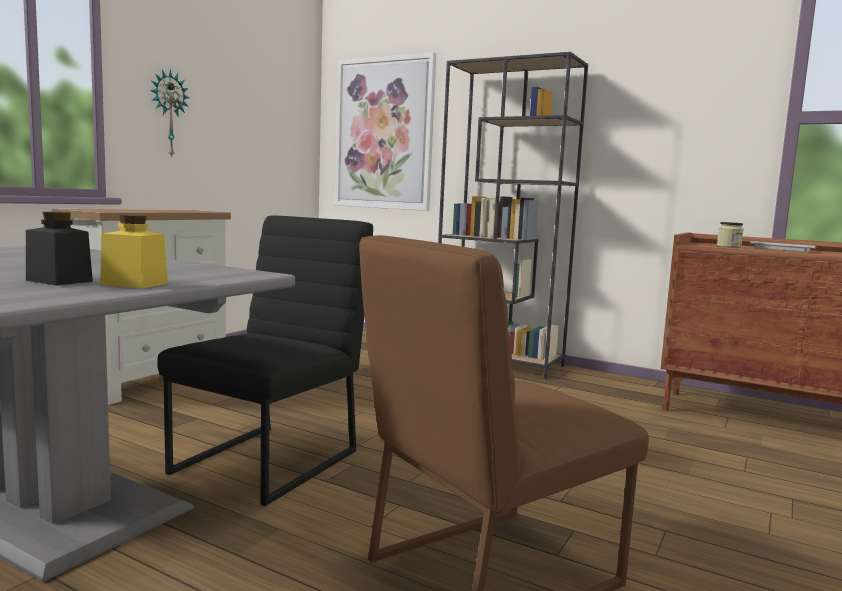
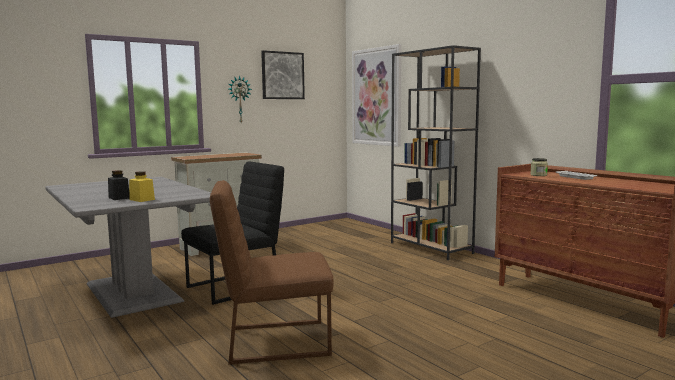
camera: 25 degrees right, 0 degrees up
(236, 82) = (282, 75): none -> picture

